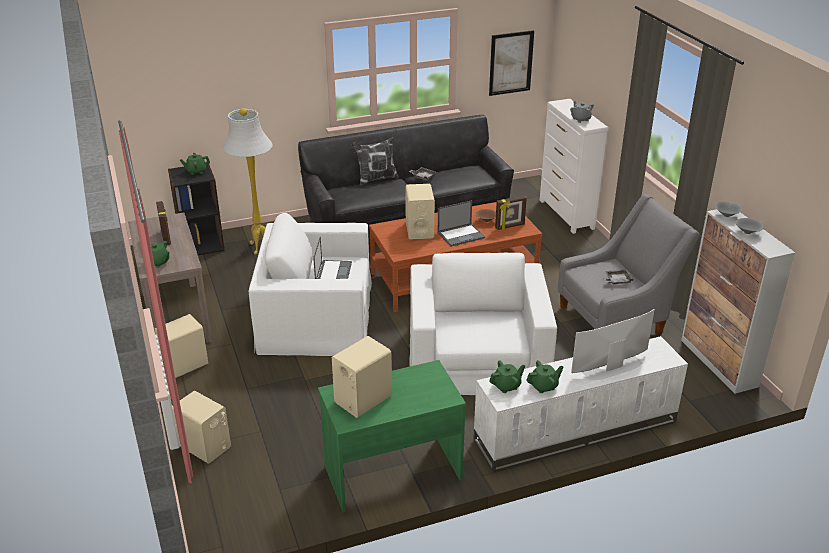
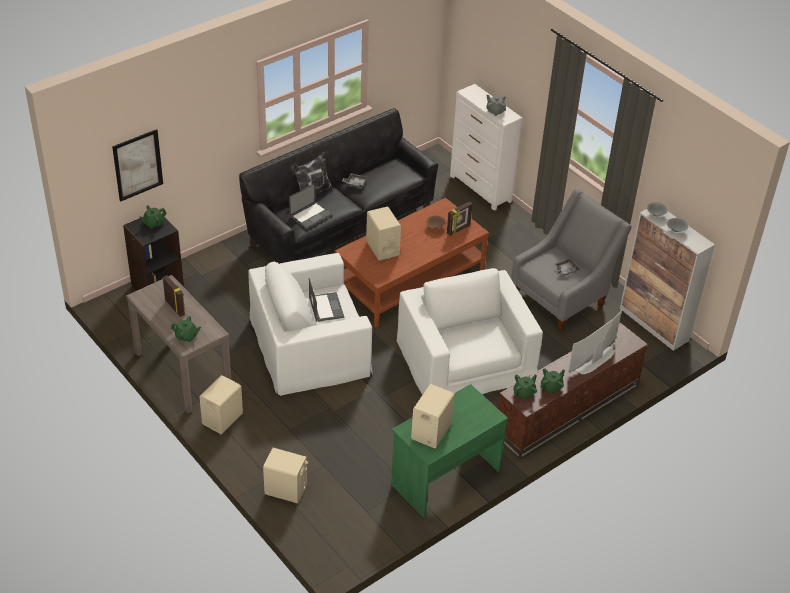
camera: 20 degrees left, 10 degrees up
(258, 248) = (215, 280): white floor lamp -> none
(461, 235) = (421, 247): laptop -> laptop (311, 215)
(511, 63) = (413, 54): picture -> picture (138, 165)
(575, 432) = (567, 411): white tv stand -> brown tv stand

